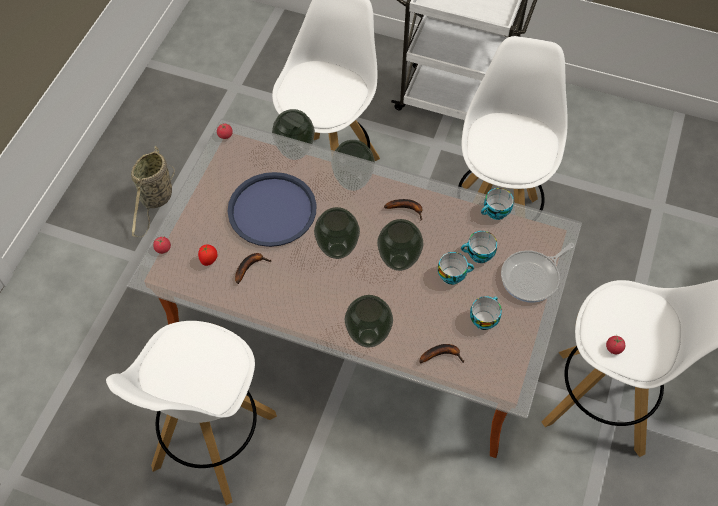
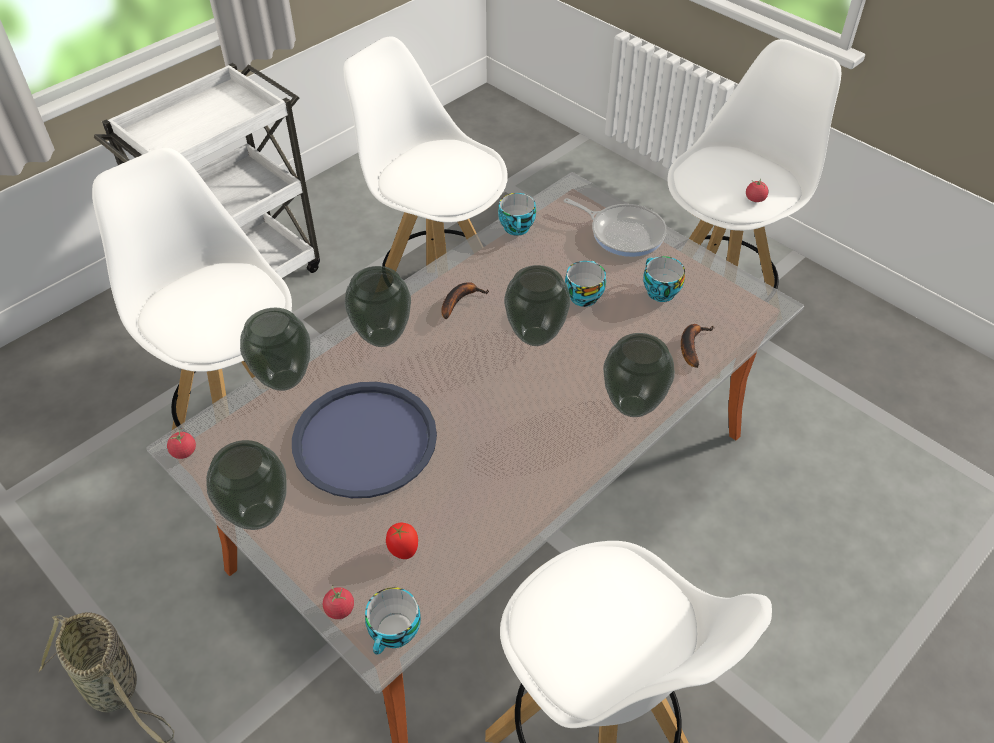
camera: 65 degrees left, 10 degrees down
(250, 266) = (446, 500): banana -> none
(337, 249) = (478, 391): vase -> vase (257, 515)
(478, 255) = (568, 264): cup -> cup (395, 634)
(532, 277) = (623, 233): frying pan -> frying pan turned 45 degrees counterclockwise

